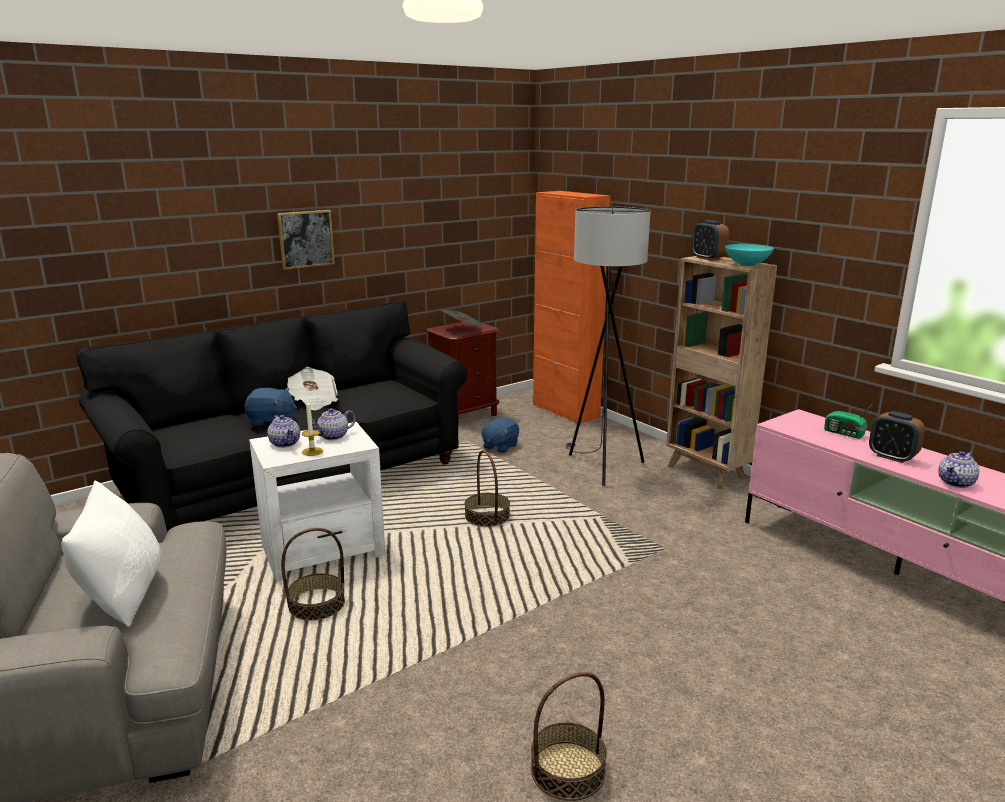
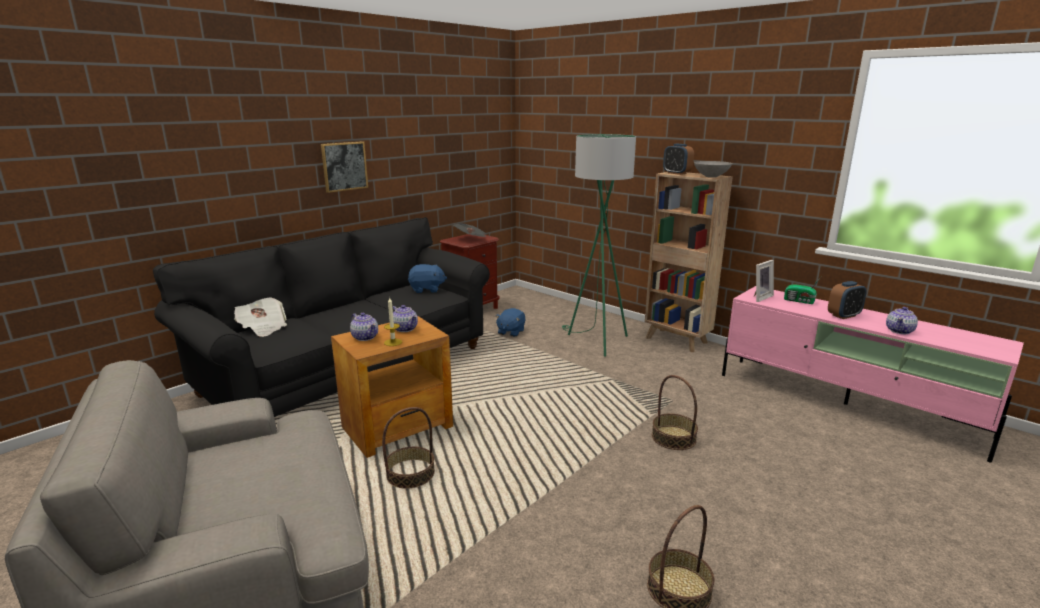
camera: 10 degrees left, 0 degrees up
(123, 595) = (265, 483): white pillow -> none
(271, 421) = (334, 321): blue plush toy -> blue plush toy (427, 289)
(313, 401) = (363, 303): newspaper -> newspaper (262, 327)
(324, 551) = (398, 427): white side table -> brown side table
(333, 436) = (405, 328): teapot -> teapot turned 90 degrees counterclockwise
(487, 517) = (524, 388): basket -> basket (673, 437)
(565, 411) = (550, 301): orange cabinet -> none
(599, 466) = (594, 341): grey floor lamp -> green floor lamp
(746, 265) = (710, 176): turquoise bowl -> grey bowl
(793, 425) = (759, 297): none -> picture frame
(892, 457) = (844, 315): alarm clock -> alarm clock turned 60 degrees counterclockwise

